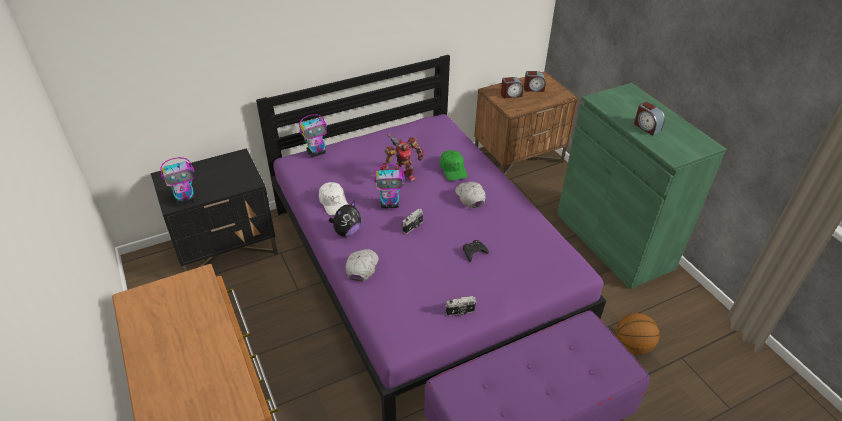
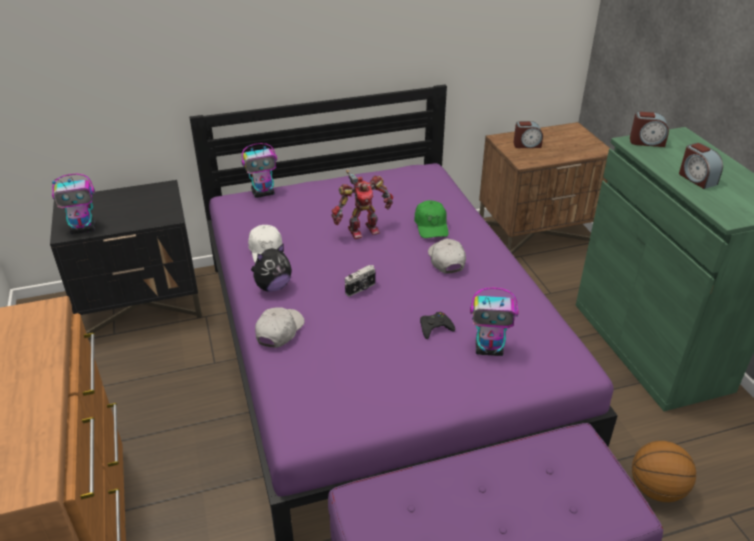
camera: 10 degrees right, 5 degrees down
(390, 204) = (338, 259): toy robot -> toy robot (489, 349)
(460, 312) = (397, 402): camera -> none
(533, 88) = (558, 140): alarm clock -> alarm clock (646, 142)

